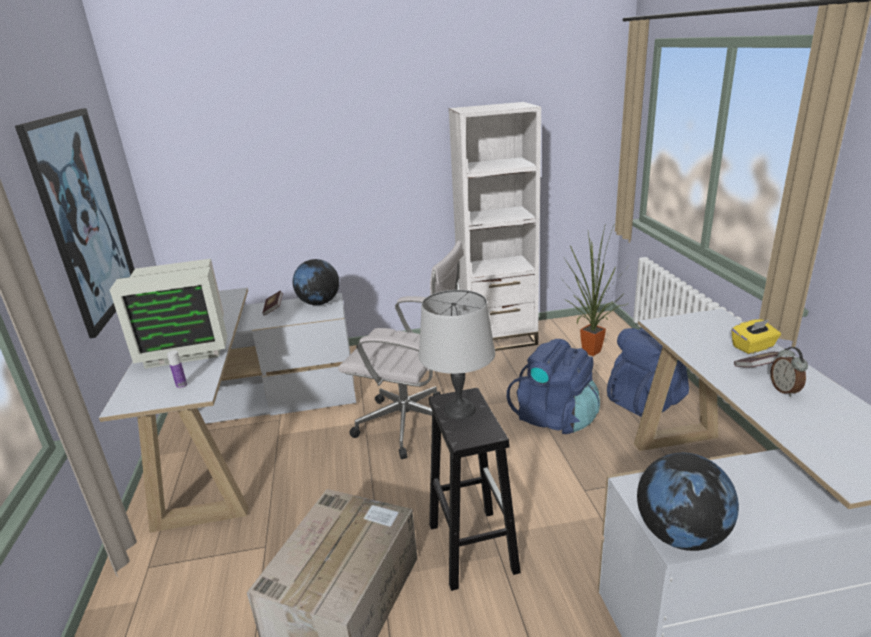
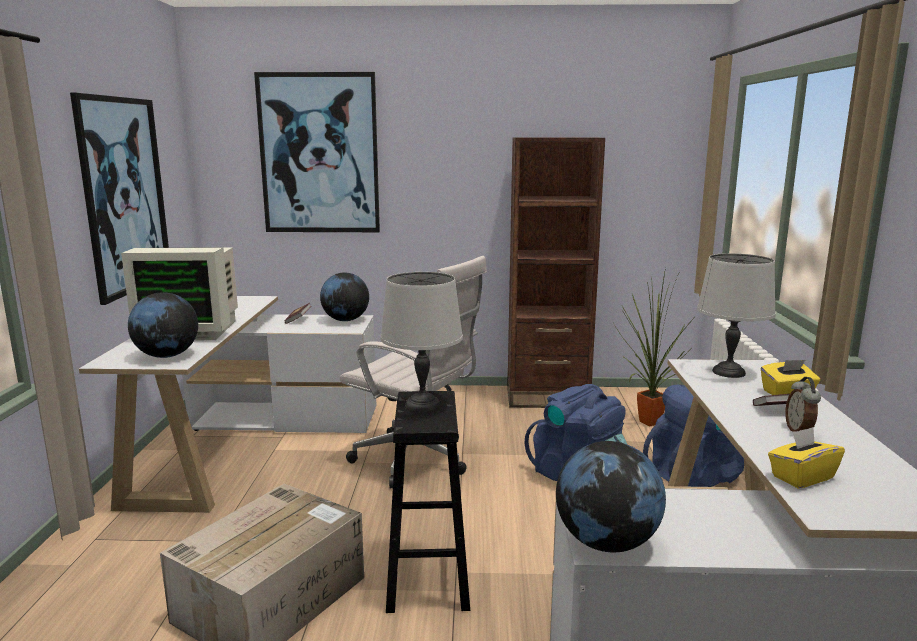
camera: 10 degrees right, 10 degrees down
(181, 385) = (167, 356): bottle -> globe
(262, 140) = (319, 154): none -> picture
(497, 339) = (547, 397): white bookcase -> brown bookcase
(694, 328) = (727, 372): none -> grey table lamp
(814, 444) = (801, 477): none -> yellow tissue box

